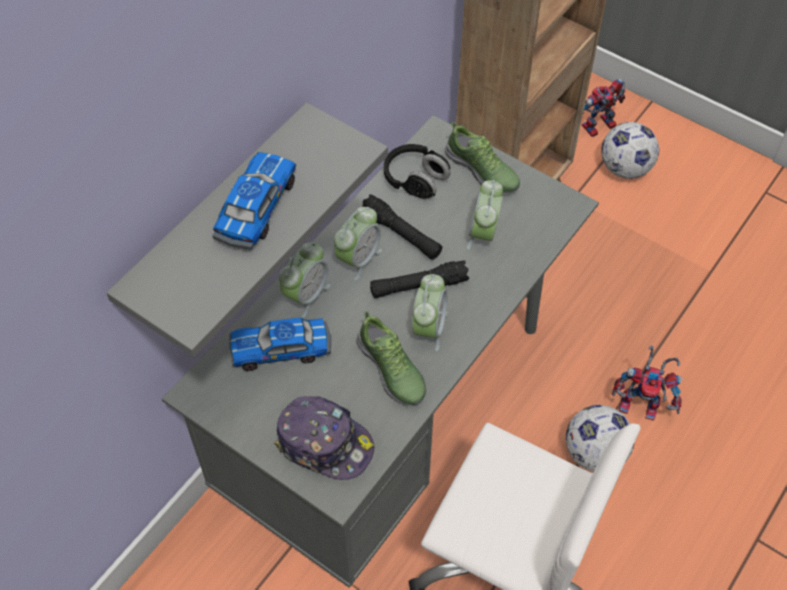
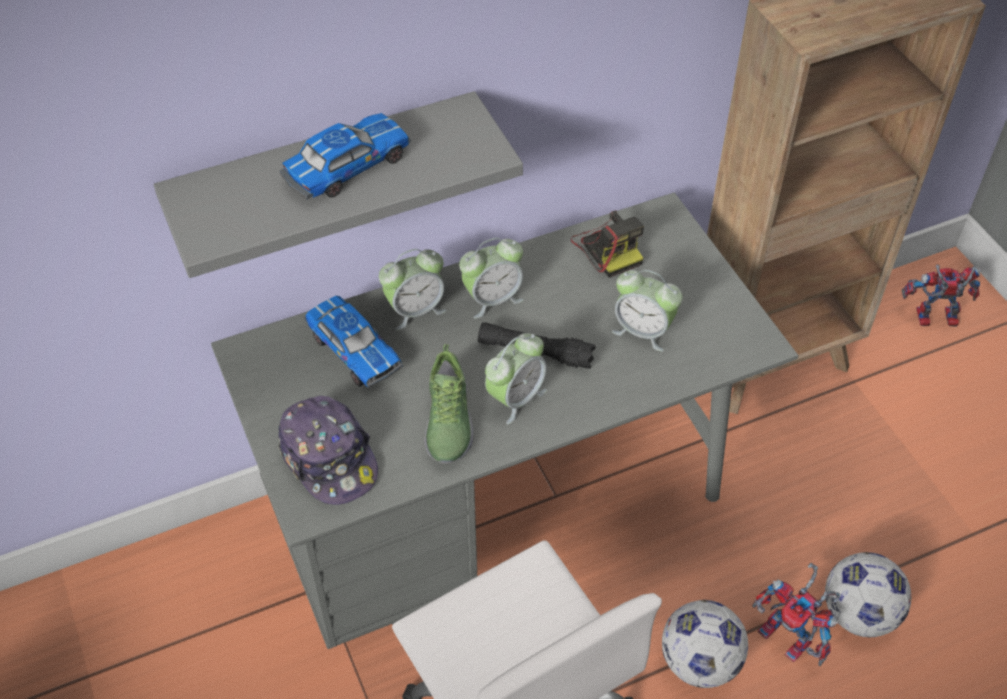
camera: 30 degrees right, 5 degrees down
(281, 349) = (353, 350): toy car -> toy car turned 150 degrees counterclockwise
(401, 234) = (554, 294): black flashlight -> none
(415, 180) = (608, 248): black headphones -> camera
(482, 171) = (687, 269): shoe -> none
(483, 233) = (643, 331): alarm clock -> alarm clock turned 105 degrees counterclockwise
(625, 168) = (939, 376): football -> football (859, 614)

